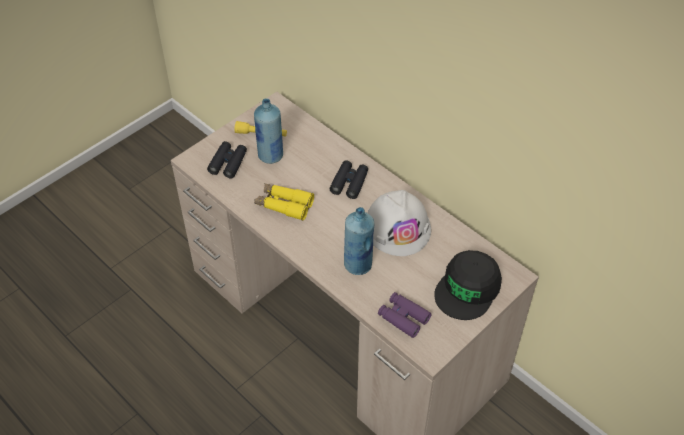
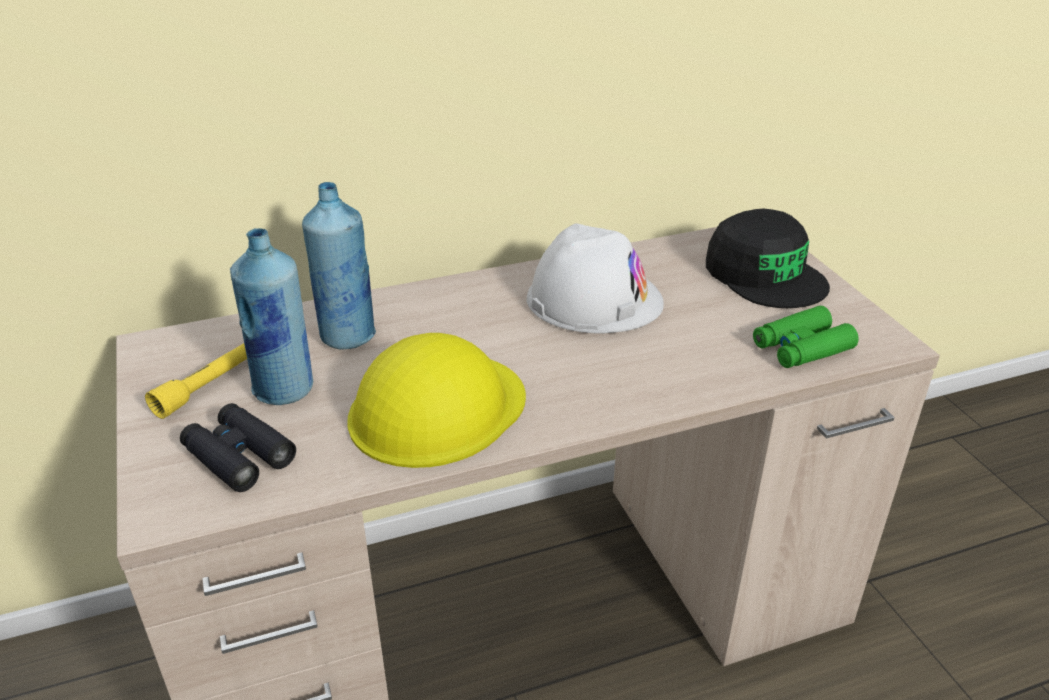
camera: 65 degrees left, 15 degrees down
(284, 205) = (436, 408): yellow binoculars -> yellow hard hat
(349, 183) = (449, 318): black binoculars -> none
(358, 264) = (654, 361): blue bottle -> blue bottle (348, 336)
(403, 317) = (801, 347): purple binoculars -> green binoculars

